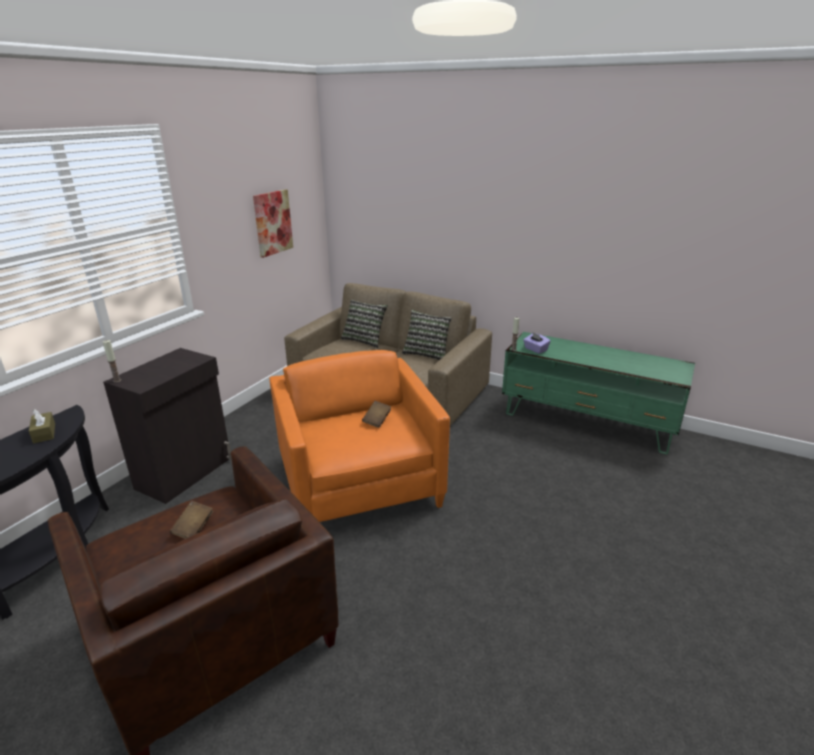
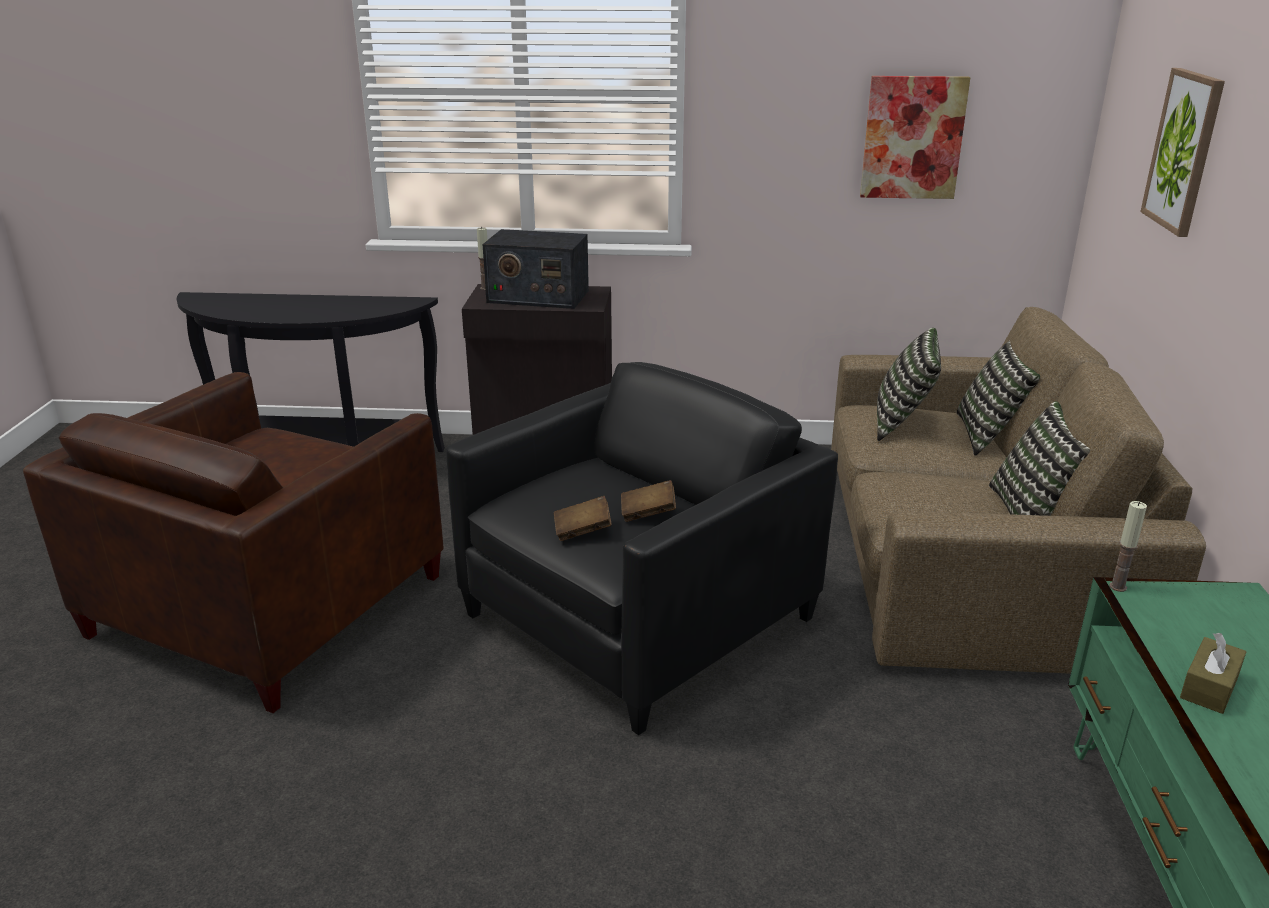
camera: 65 degrees right, 0 degrees up
(44, 433) = (365, 306): brown tissue box -> brown tissue box (1209, 687)
(161, 369) = (537, 296): none -> radio
(194, 528) = (294, 466): brown book -> brown book (582, 531)
(341, 350) = (903, 422): none -> pillow
(359, 482) = (639, 617): orange armchair -> black armchair
(405, 203) = (1184, 151): none -> picture
(535, 349) = (1166, 621): purple tissue box -> none

